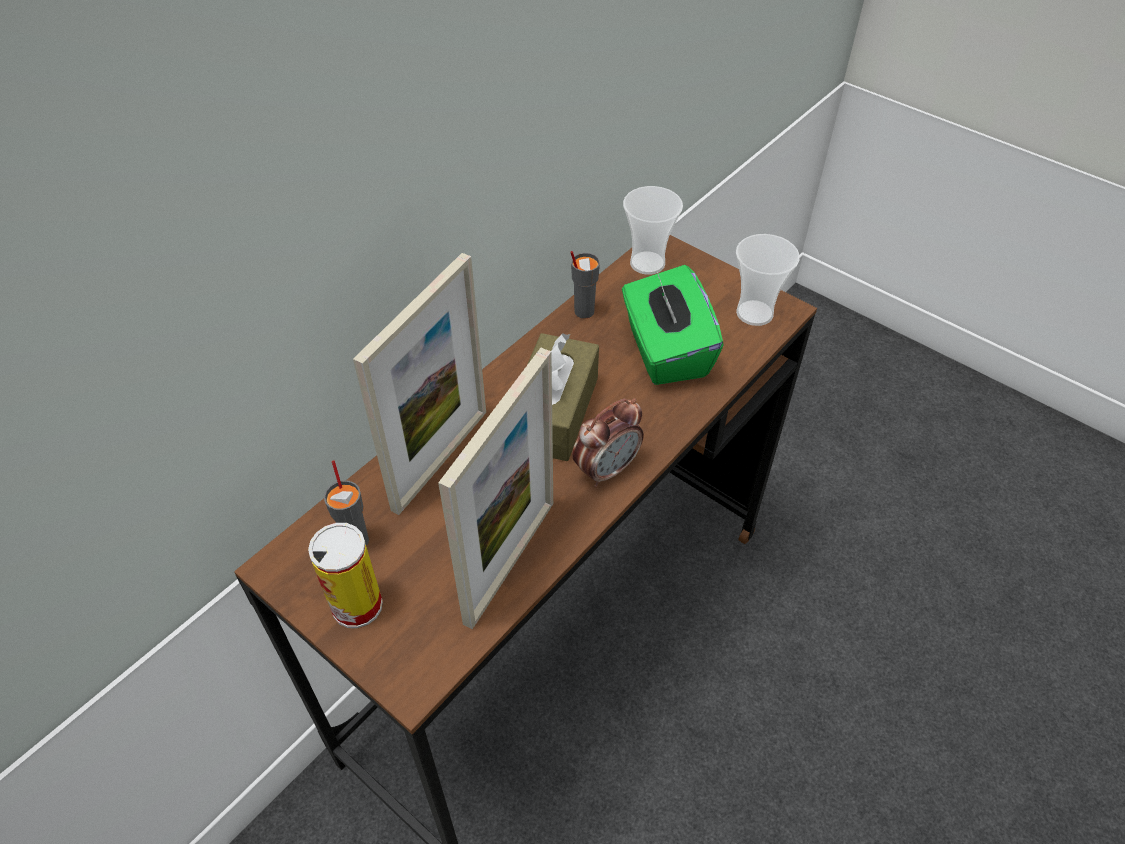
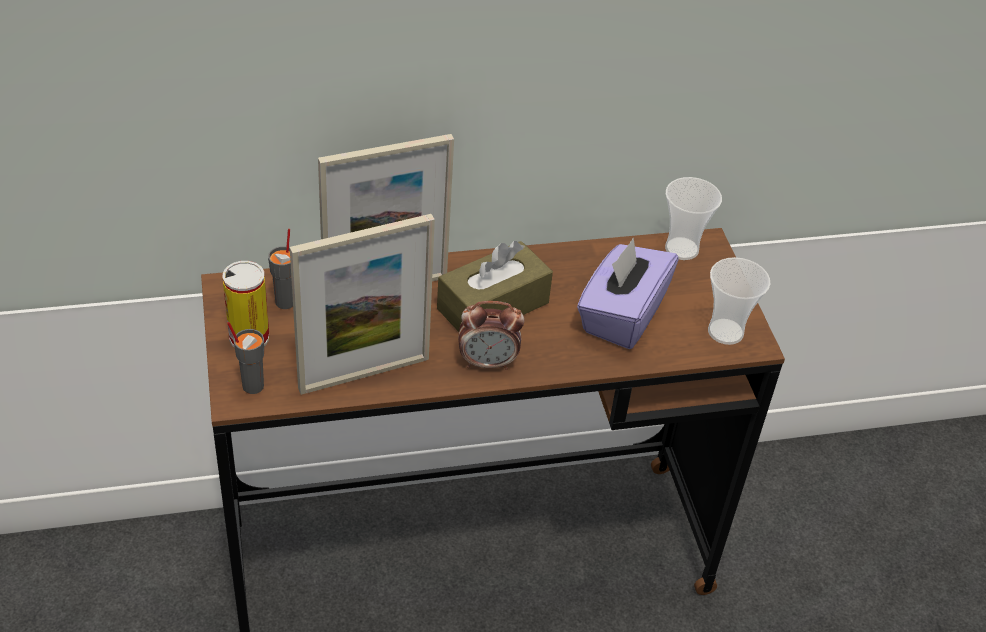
camera: 35 degrees right, 5 degrees down
(583, 311) = (591, 254): grey cup -> grey cup (252, 385)
(665, 351) = (621, 315): green tissue box -> purple tissue box

